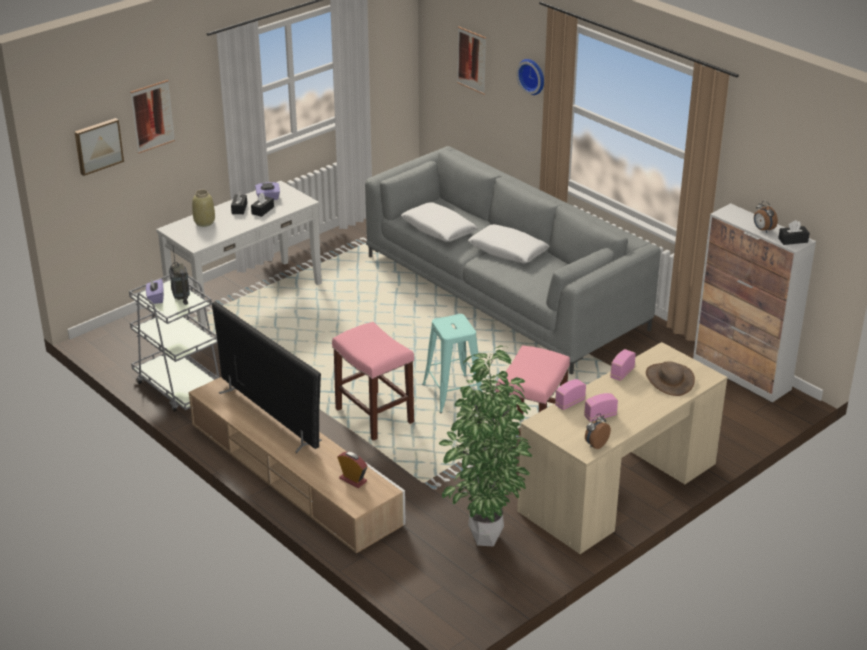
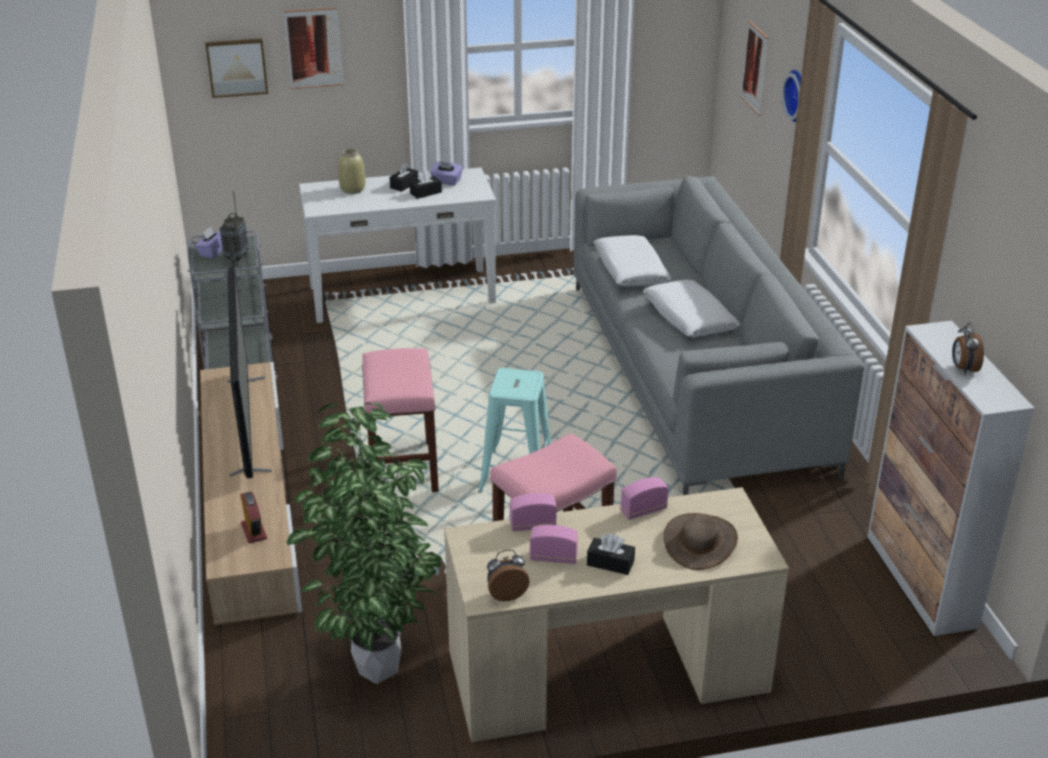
camera: 30 degrees right, 0 degrees up
(793, 240) = (996, 396): black tissue box -> black tissue box (610, 563)

